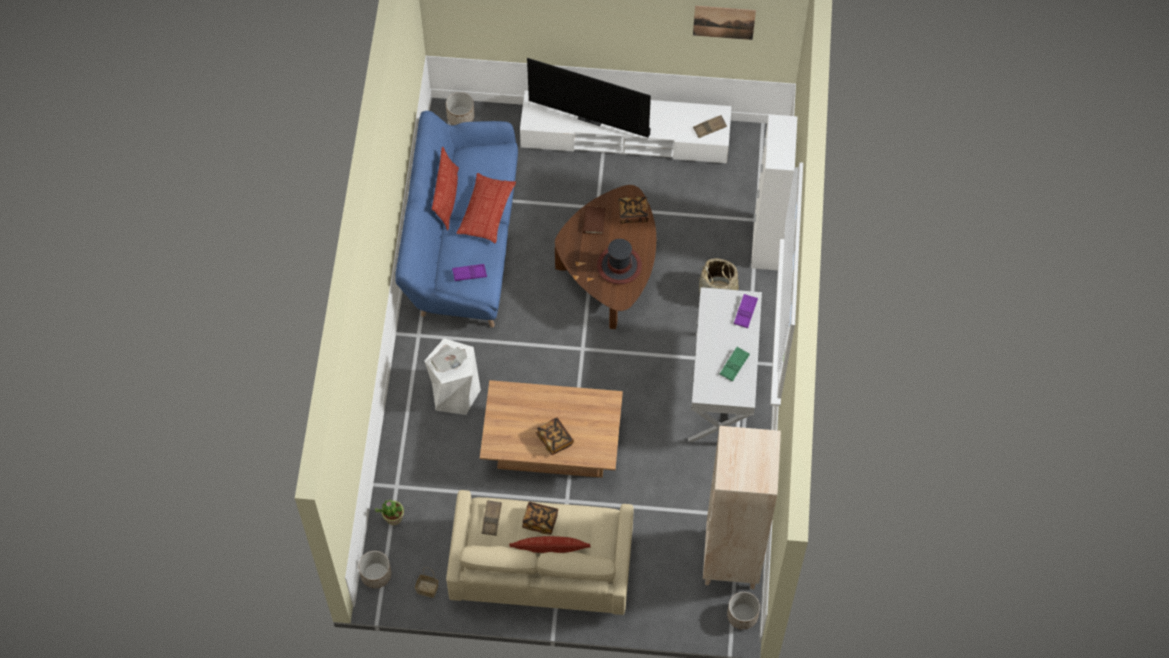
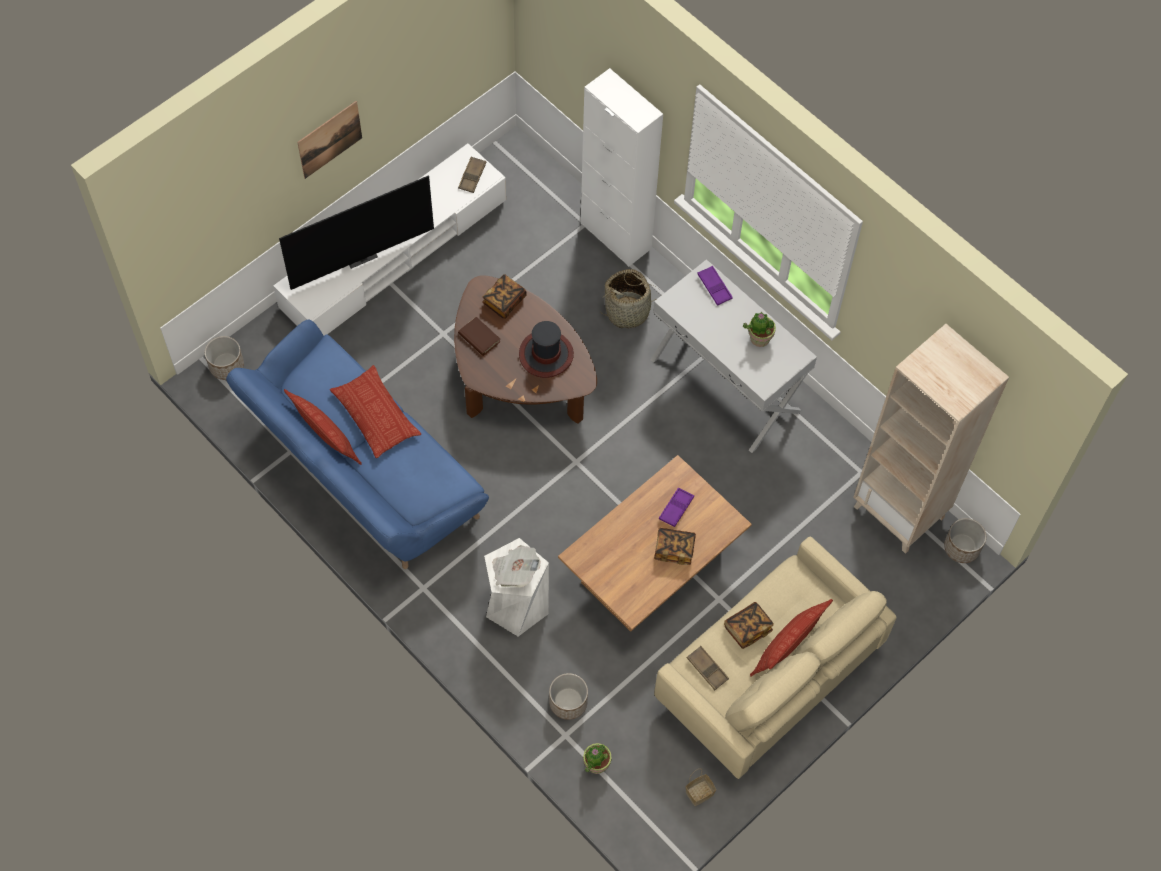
camera: 50 degrees left, 0 degrees up
(376, 574) = (642, 828): planter -> planter (568, 702)
(469, 274) = (428, 482): purple tray -> purple tray (676, 508)
(724, 22) = (441, 48): picture -> picture (330, 139)
(734, 365) = (759, 338): green tray -> potted plant

